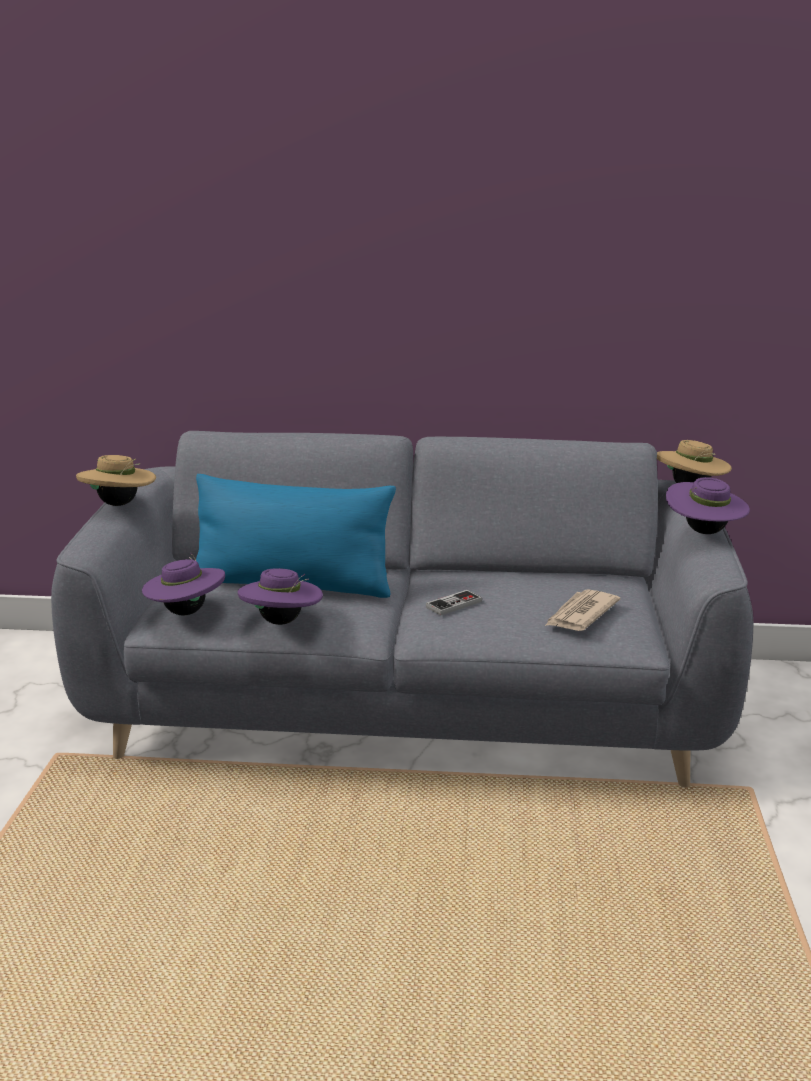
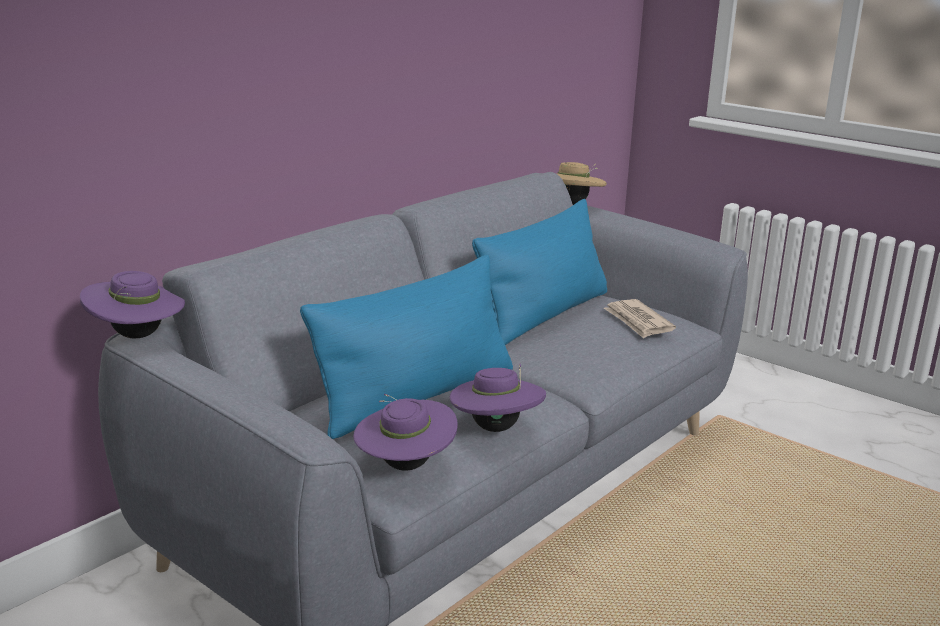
camera: 55 degrees left, 0 degrees up
(119, 504) = (214, 381): beige hat -> none
(454, 604) = (559, 353): game controller -> none
(530, 579) = (544, 315): none -> blue pillow
(704, 532) = (657, 228): purple hat -> purple hat (137, 336)

